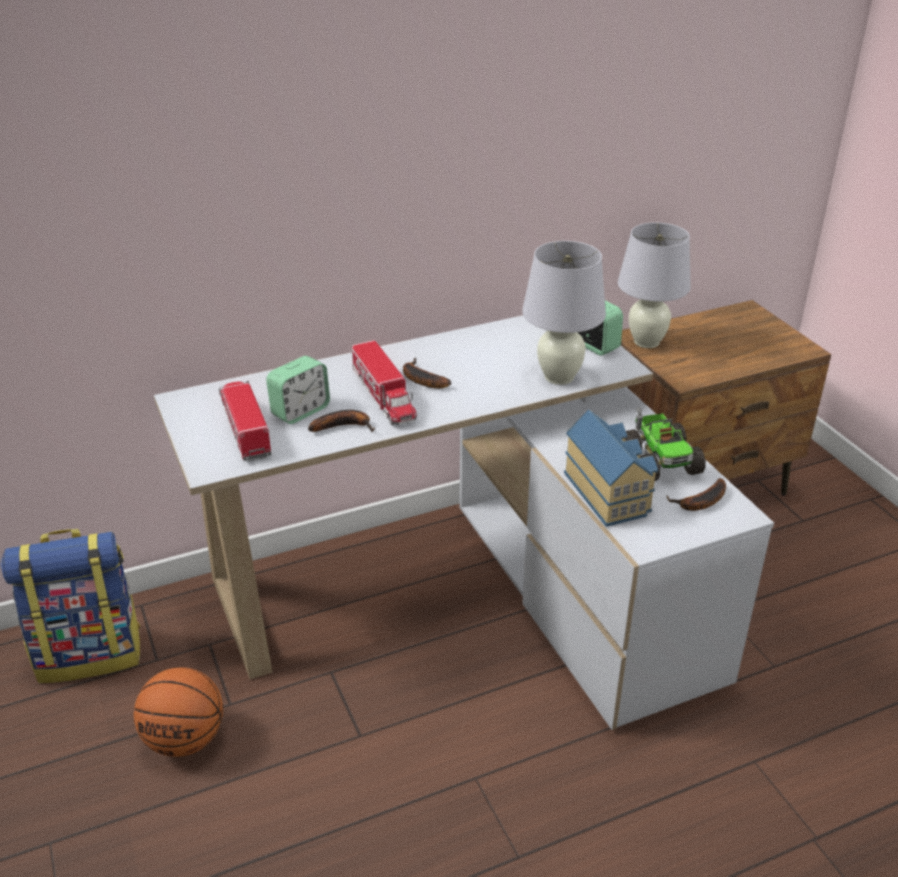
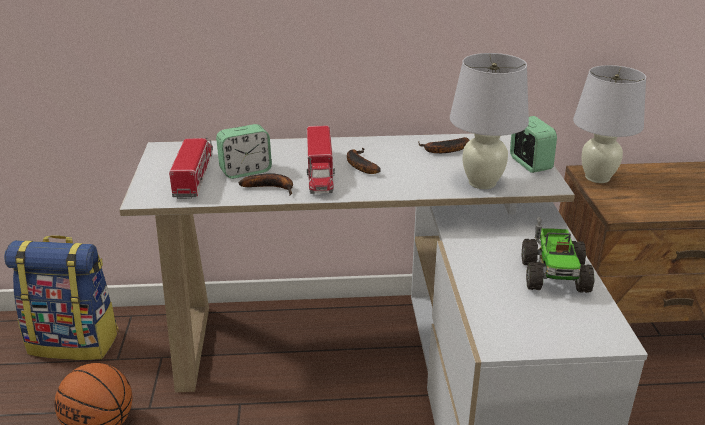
camera: 20 degrees right, 5 degrees down
(609, 492) = (488, 290): toy house -> none
(701, 502) = (577, 319): banana -> banana (443, 150)

